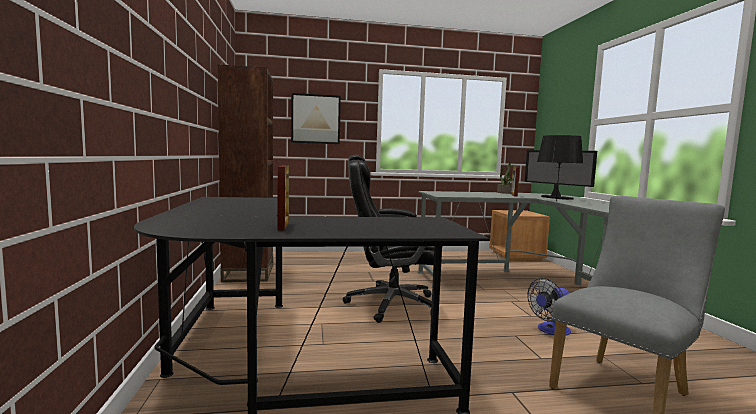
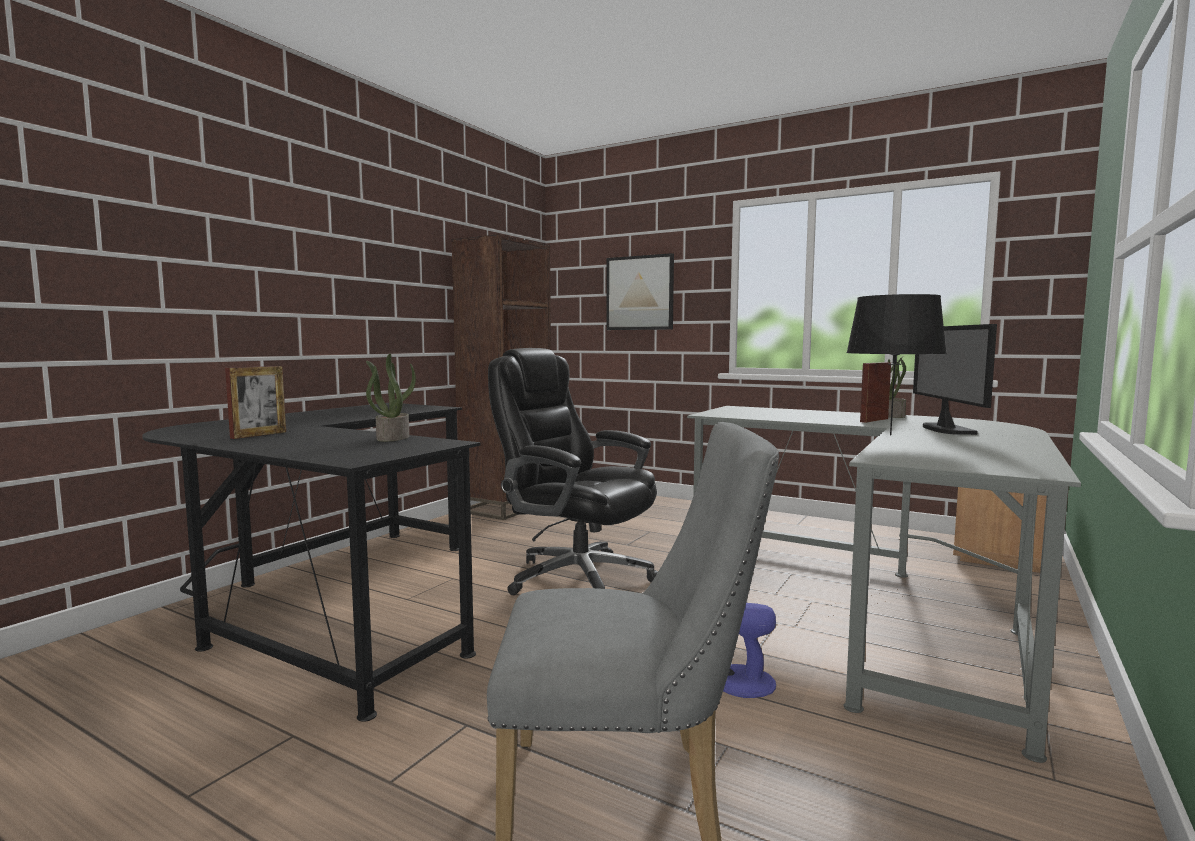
camera: 40 degrees right, 0 degrees up
(387, 219) = (392, 438): none -> potted plant

